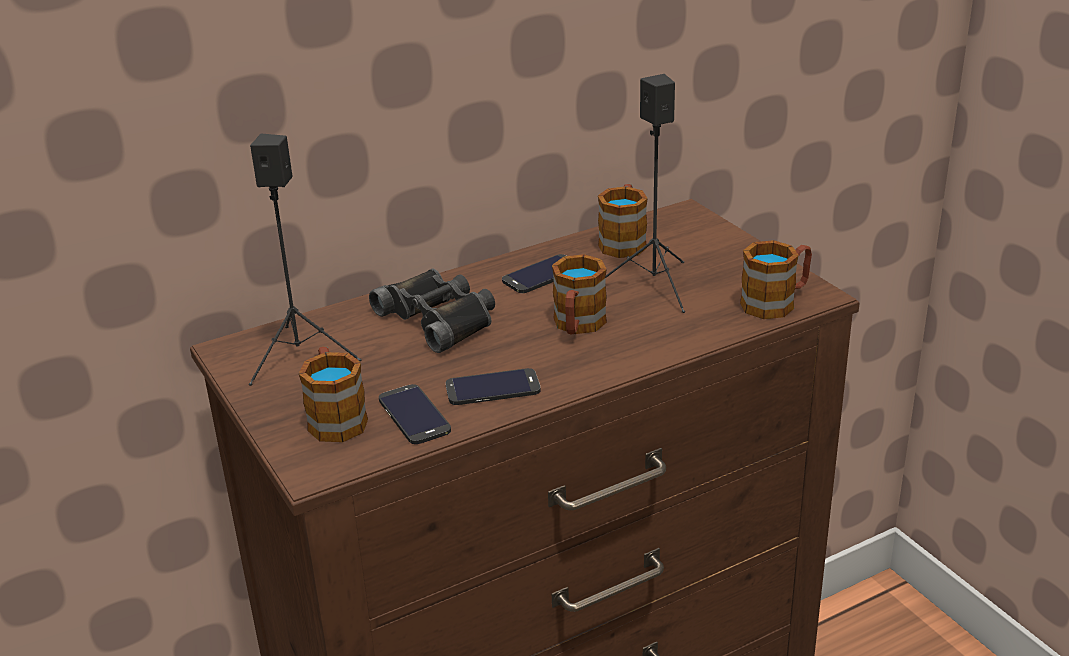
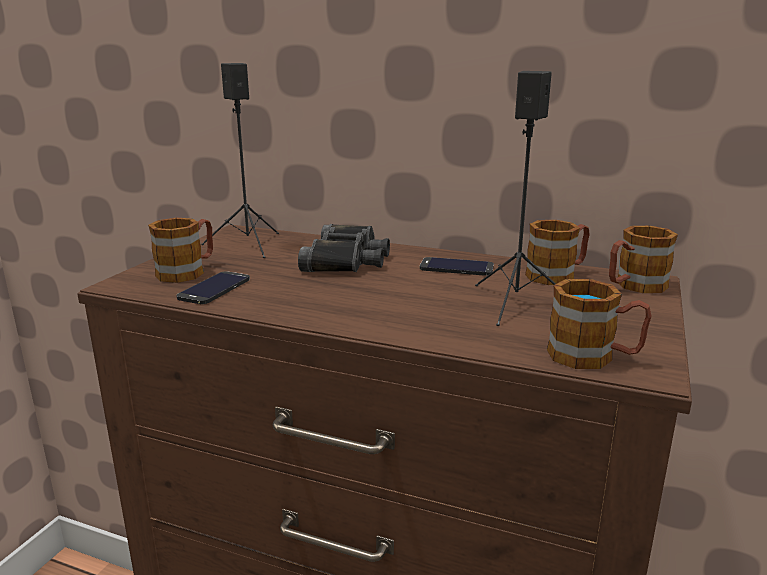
camera: 50 degrees right, 10 degrees down
(493, 388) = (279, 298): phone -> none
(577, 326) = (406, 297): mug -> mug (634, 286)

